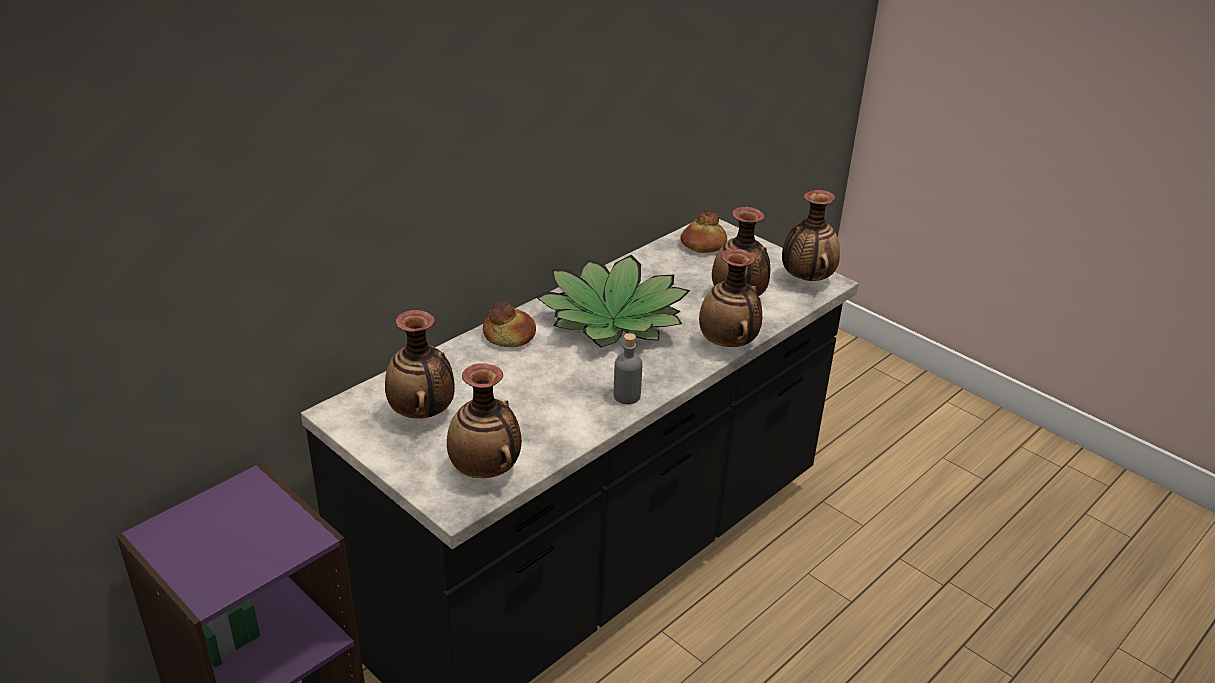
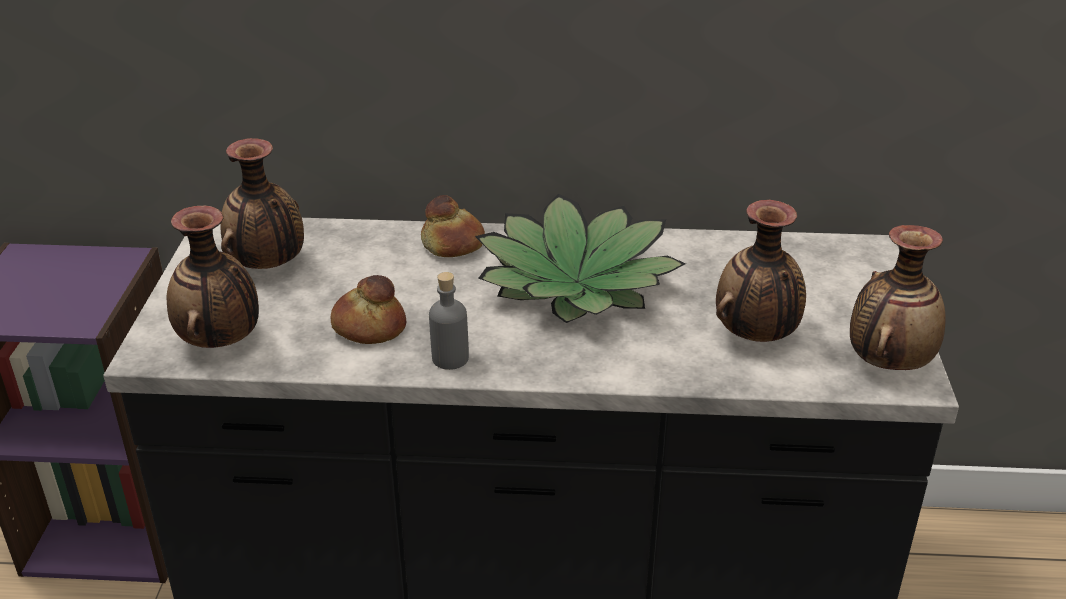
camera: 50 degrees right, 0 degrees up
(703, 245) = (820, 262): bread -> bread (369, 327)
(728, 344) = (650, 374): vase -> none

